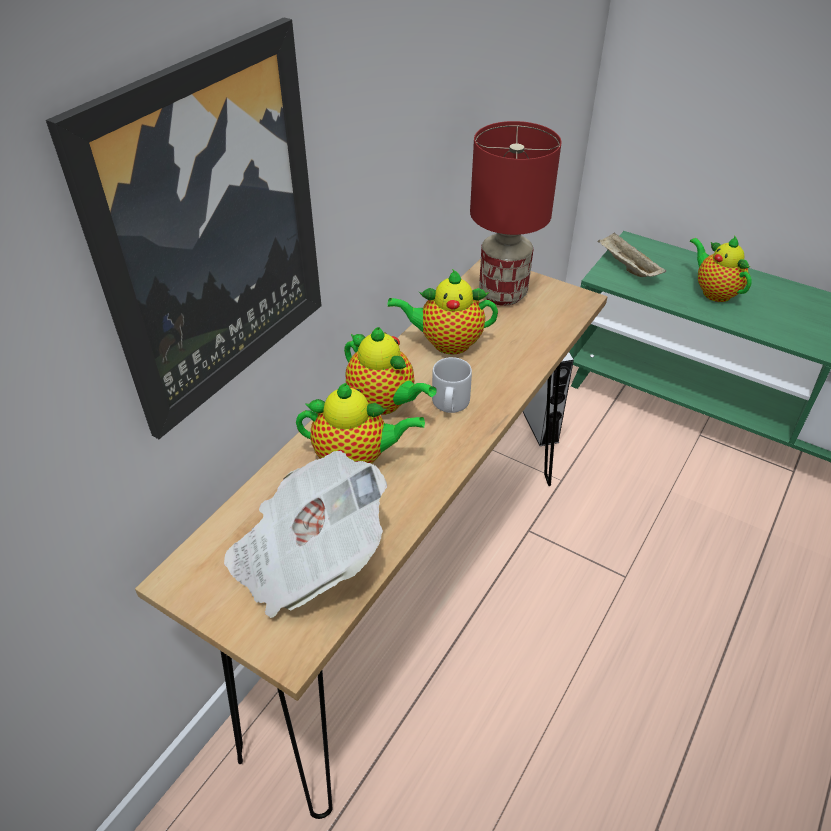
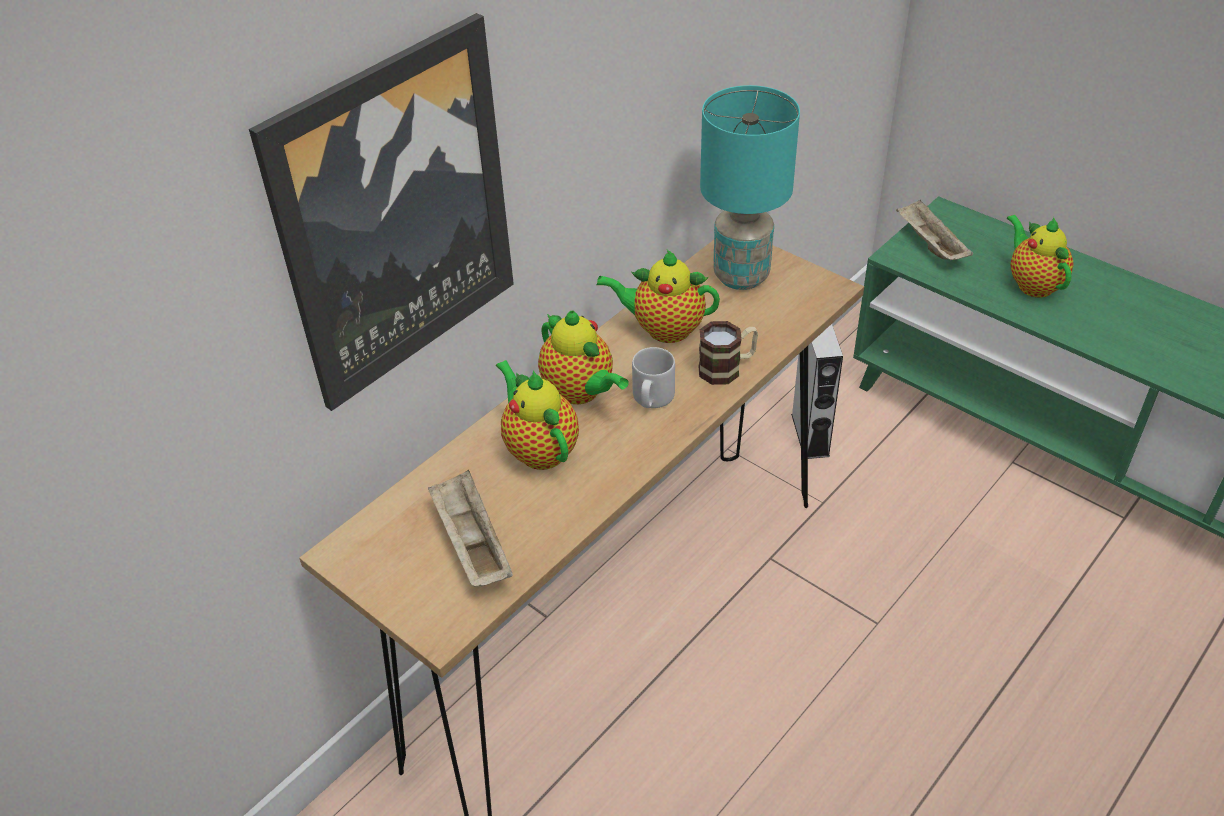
camera: 10 degrees right, 0 degrees up
(307, 557) = (471, 544): newspaper -> beige tray
(356, 458) = (539, 449): teapot -> teapot turned 135 degrees counterclockwise
(503, 295) = (741, 276): red table lamp -> turquoise table lamp
(510, 372) = (727, 368): none -> mug

